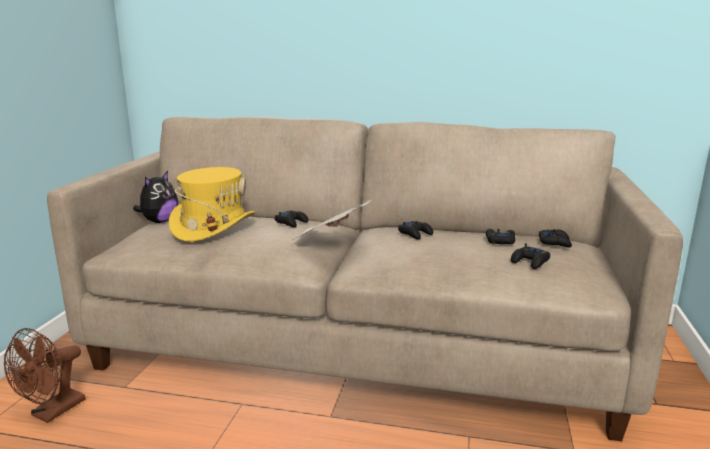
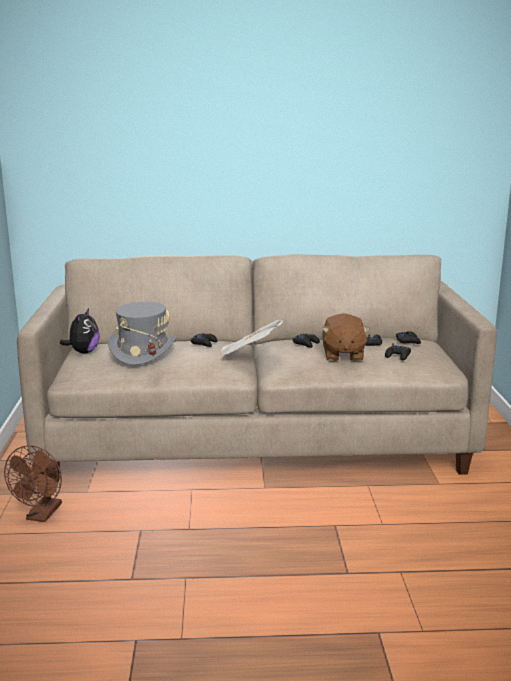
camera: 15 degrees left, 0 degrees up
(213, 226) = (143, 352): yellow hat -> grey hat
(453, 253) = (342, 355): none -> brown plush toy

